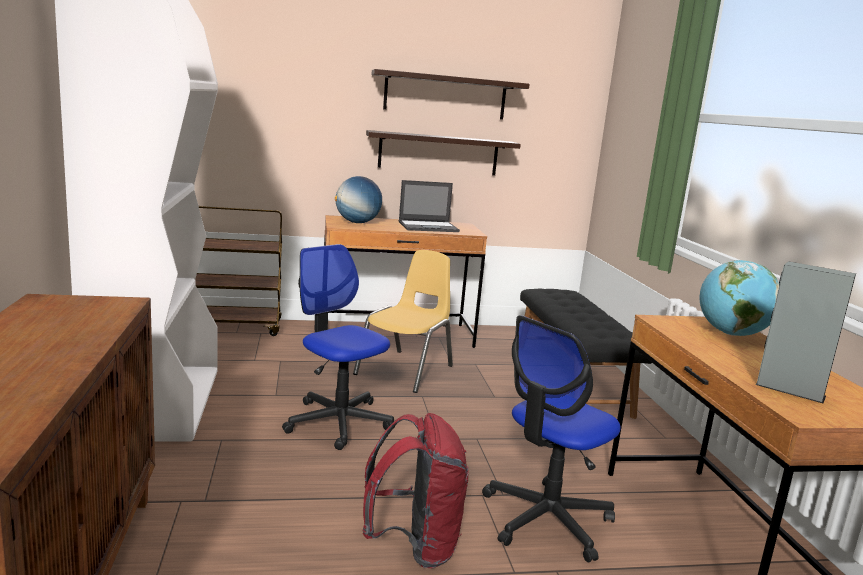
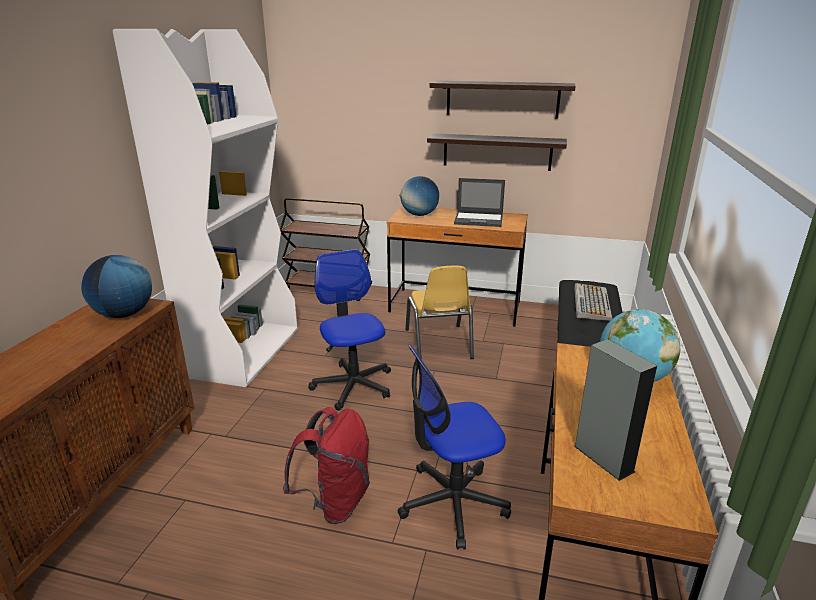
camera: 25 degrees right, 10 degrees up
(91, 313) = (124, 314): none -> globe
(406, 370) = (438, 344): yellow chair -> yellow chair turned 120 degrees clockwise
(573, 305) = (591, 303): none -> keyboard

